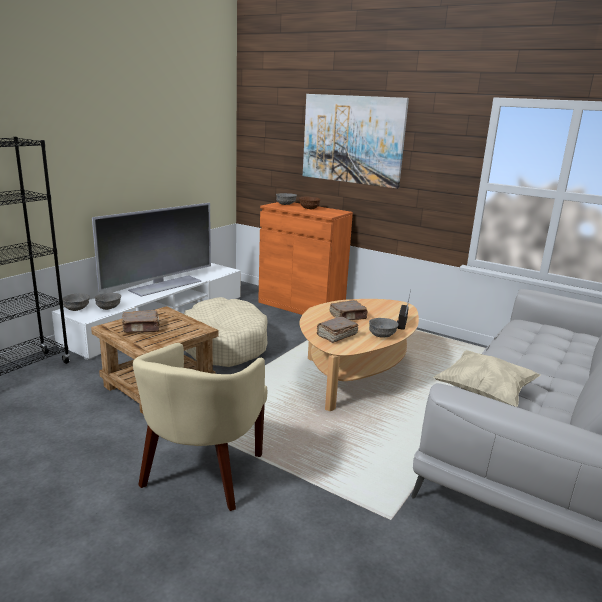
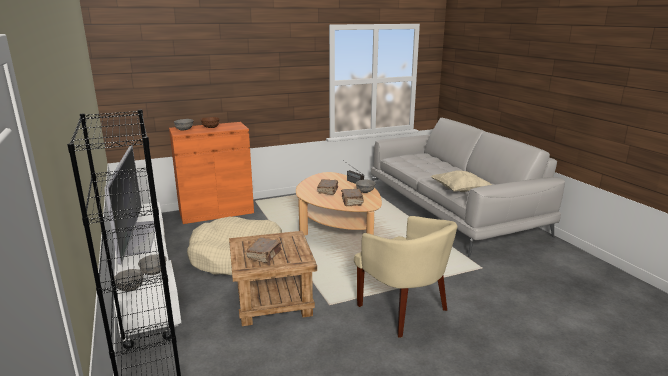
camera: 55 degrees left, 0 degrees up
(352, 139) = (229, 64): picture -> none

